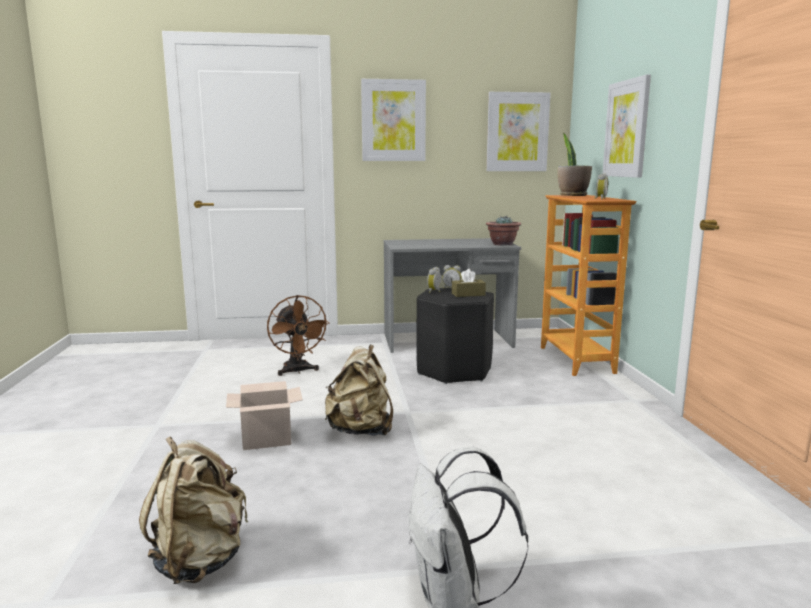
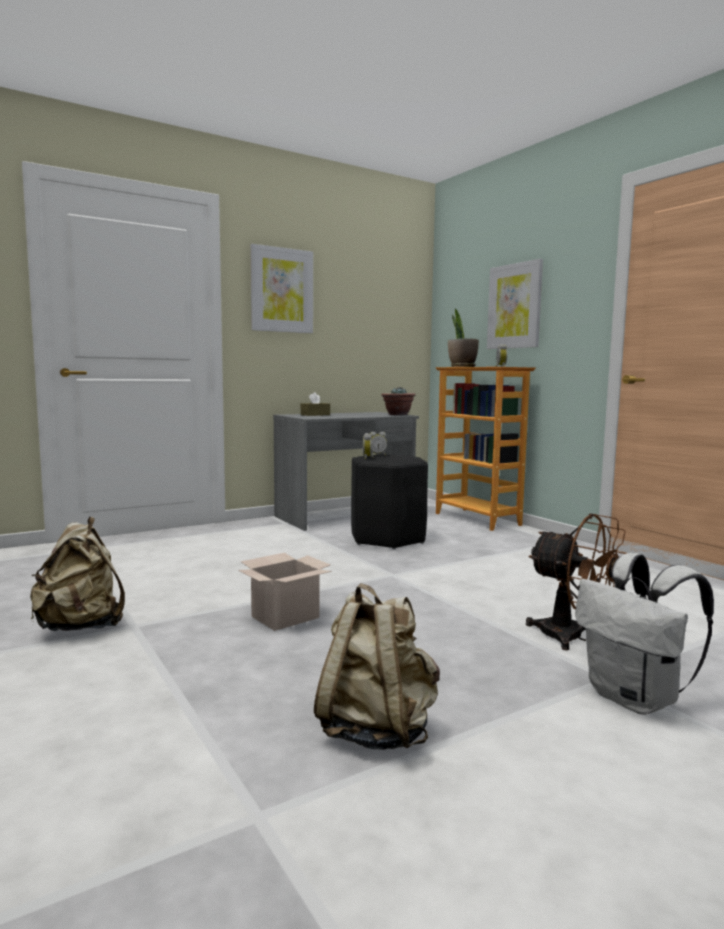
camera: 25 degrees left, 5 degrees down
(297, 371) = (229, 556): brown fan -> brown fan (572, 637)
(361, 430) = (371, 595): beige backpack -> beige backpack (81, 626)
(468, 294) = (403, 458): brown tissue box -> brown tissue box (315, 415)
(517, 132) = (391, 310): picture -> none

